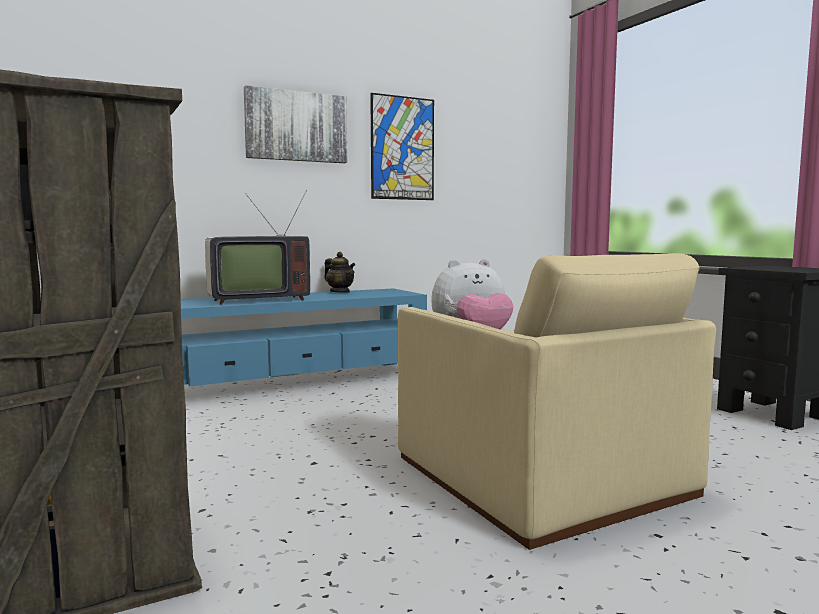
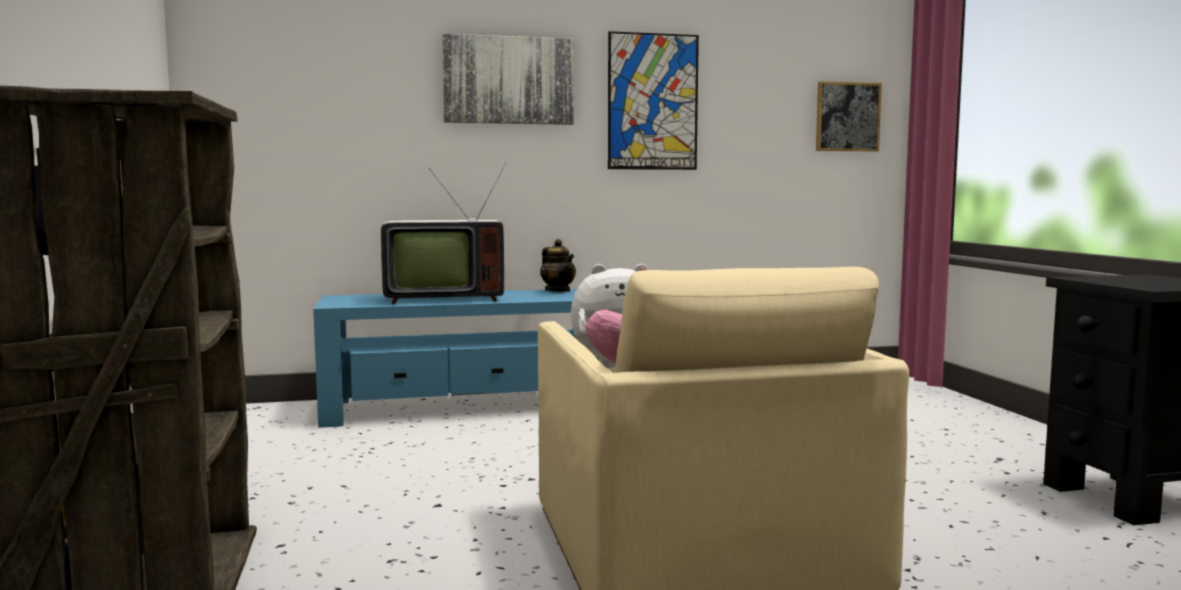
camera: 15 degrees right, 0 degrees up
(530, 165) = (847, 117): none -> picture

